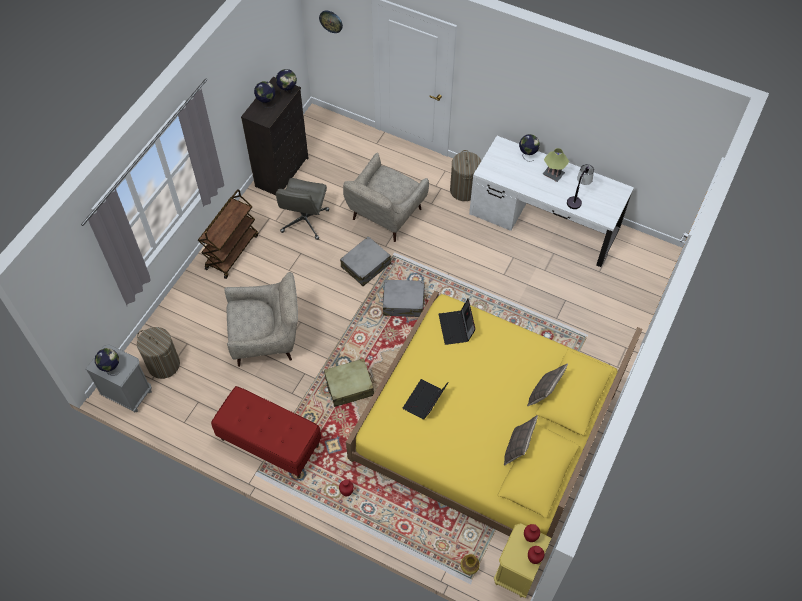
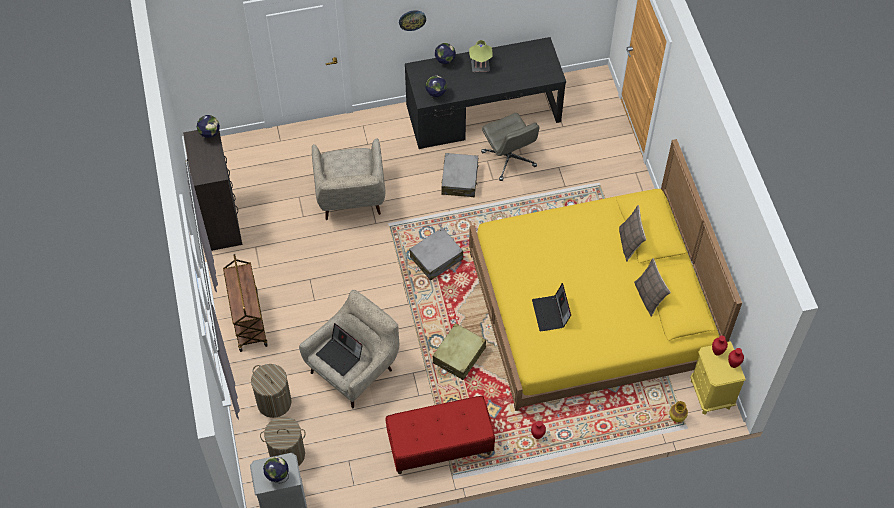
camera: 40 degrees left, 0 degrees up
(266, 103) = (202, 159): globe -> globe (436, 96)
(305, 221) = (286, 250): grey office chair -> grey office chair (509, 159)
(331, 21) = (198, 49): wall clock -> wall clock (412, 20)
(366, 265) = (375, 250): grey suitcase -> grey suitcase (459, 179)
(456, 328) = (520, 241): laptop -> laptop (340, 355)
(464, 190) = (395, 132): laundry basket -> laundry basket (274, 402)
(544, 221) = (483, 114): white desk -> black desk
(577, 198) = (516, 74): table lamp -> none

